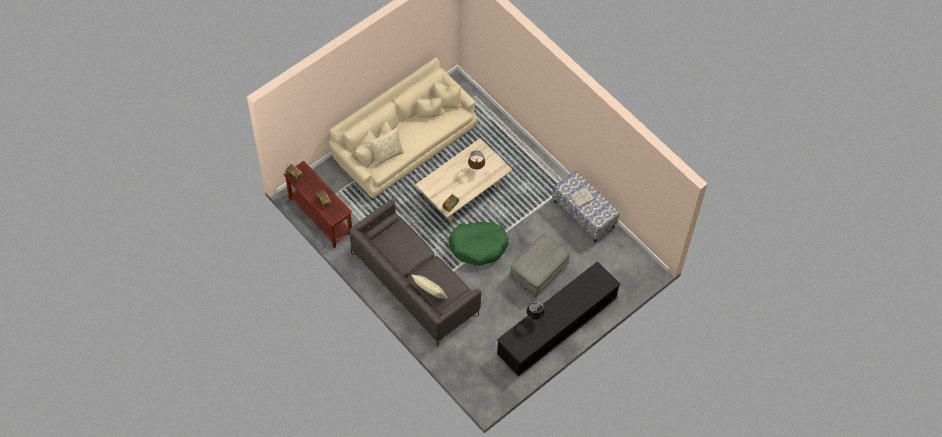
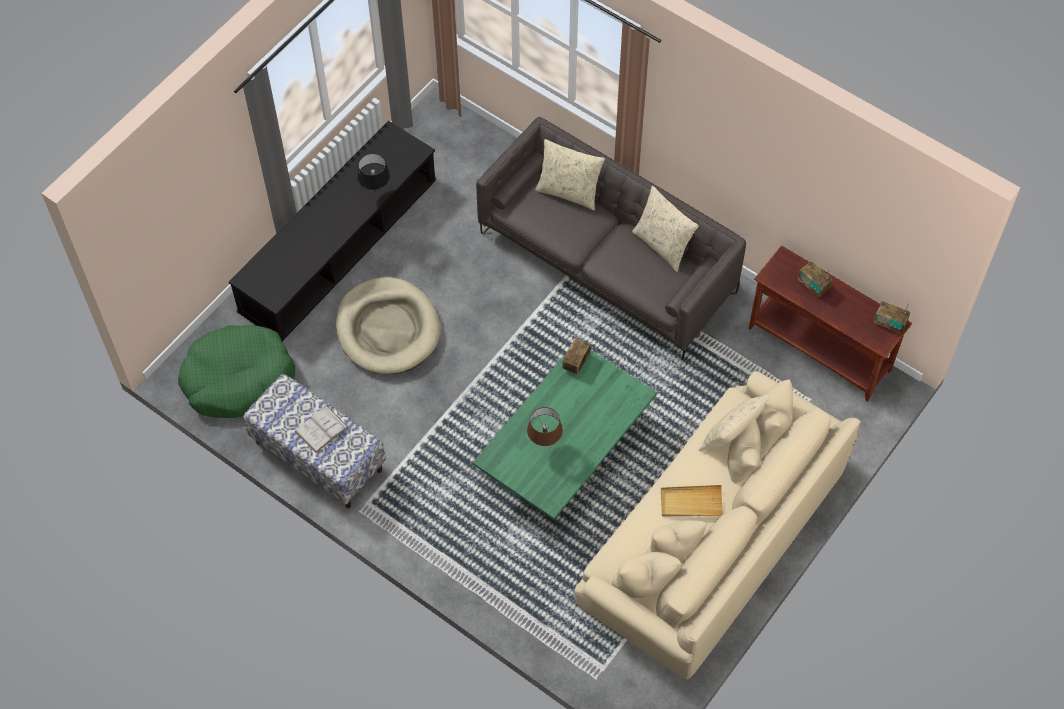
camera: 170 degrees right, 0 degrees up
(389, 254) = (662, 245): none -> beige pillow
(415, 130) = (691, 503): none -> beige tray
(463, 192) = (565, 454): beige coffee table -> green coffee table
(478, 246) = (509, 354): green dog bed -> green dog bed (238, 379)
(539, 272) = (387, 329): grey ottoman -> beige dog bed

